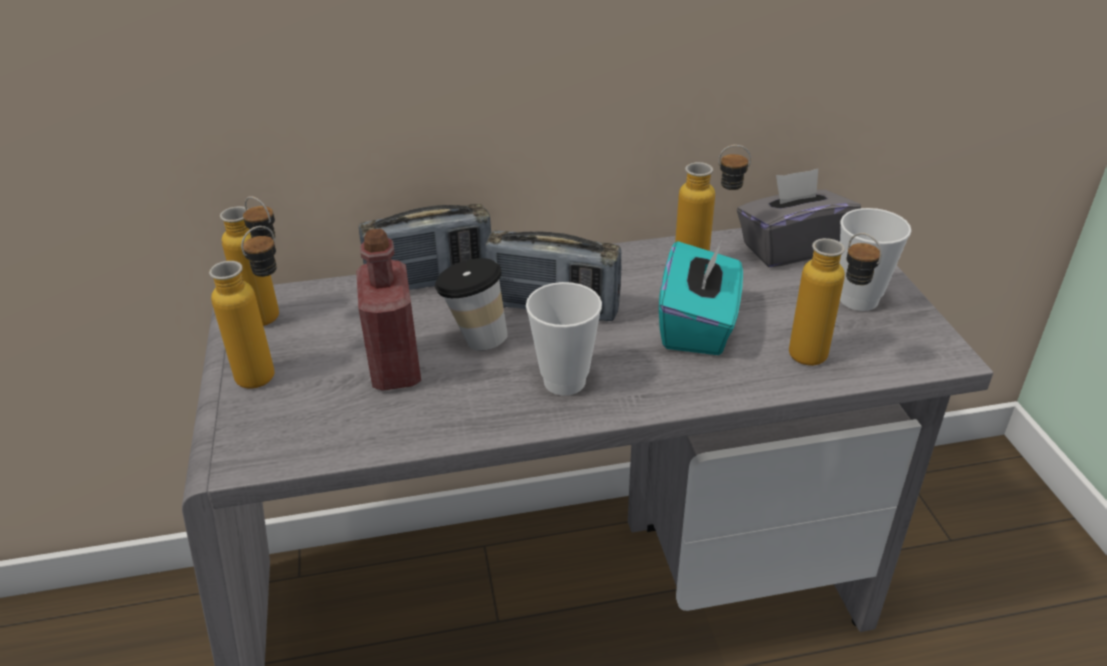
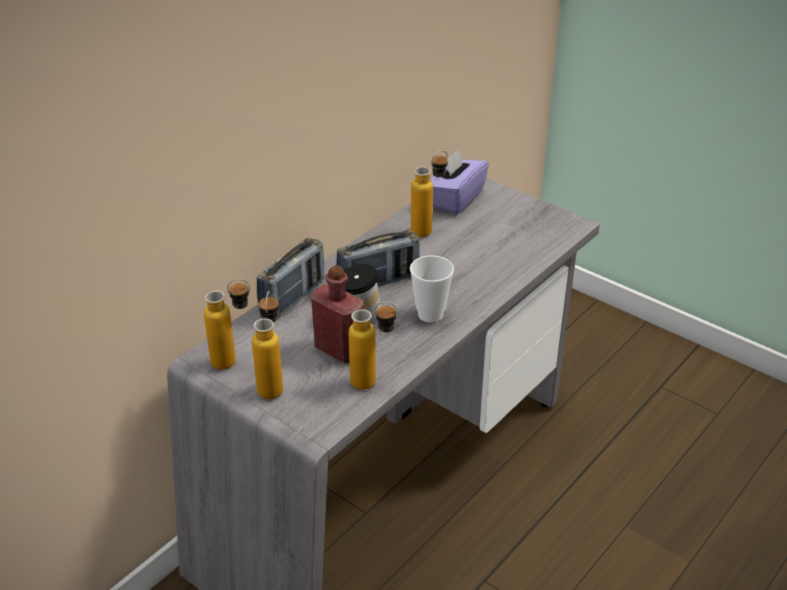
camera: 40 degrees left, 0 degrees up
(698, 326) = (458, 259): turquoise tissue box -> none
(791, 248) = (455, 199): grey tissue box -> purple tissue box
(821, 363) = (530, 251): bottle -> bottle (373, 383)
(858, 300) = (514, 213): cup -> none

